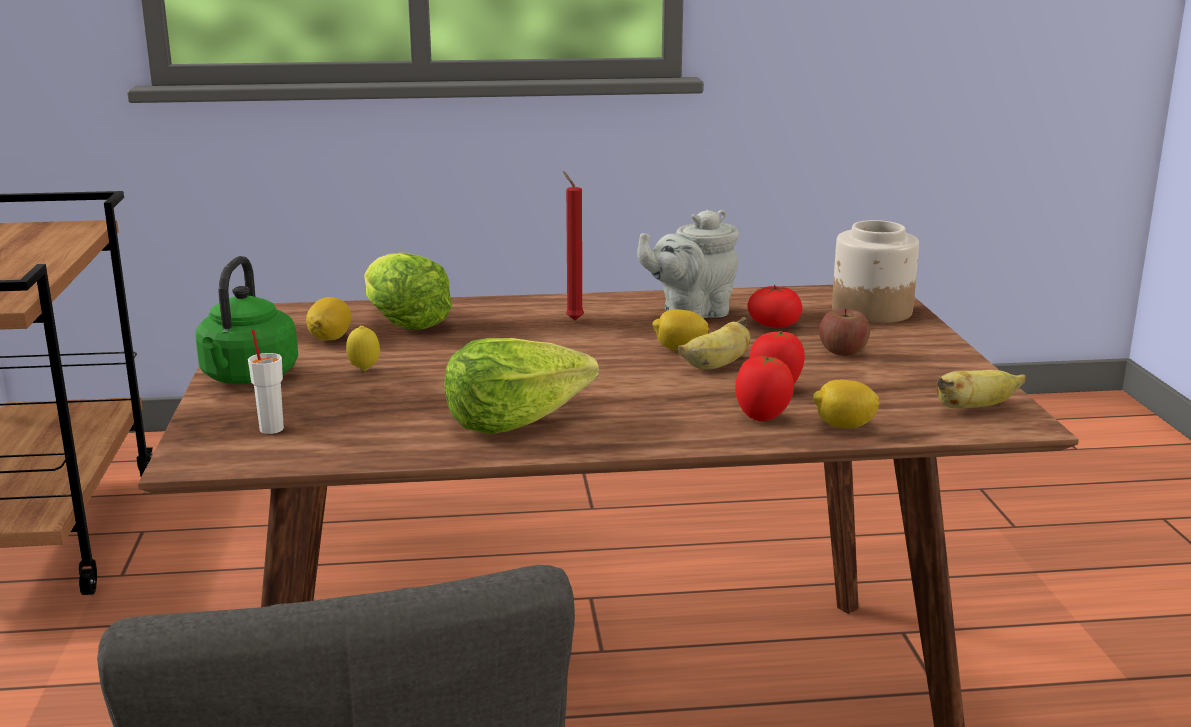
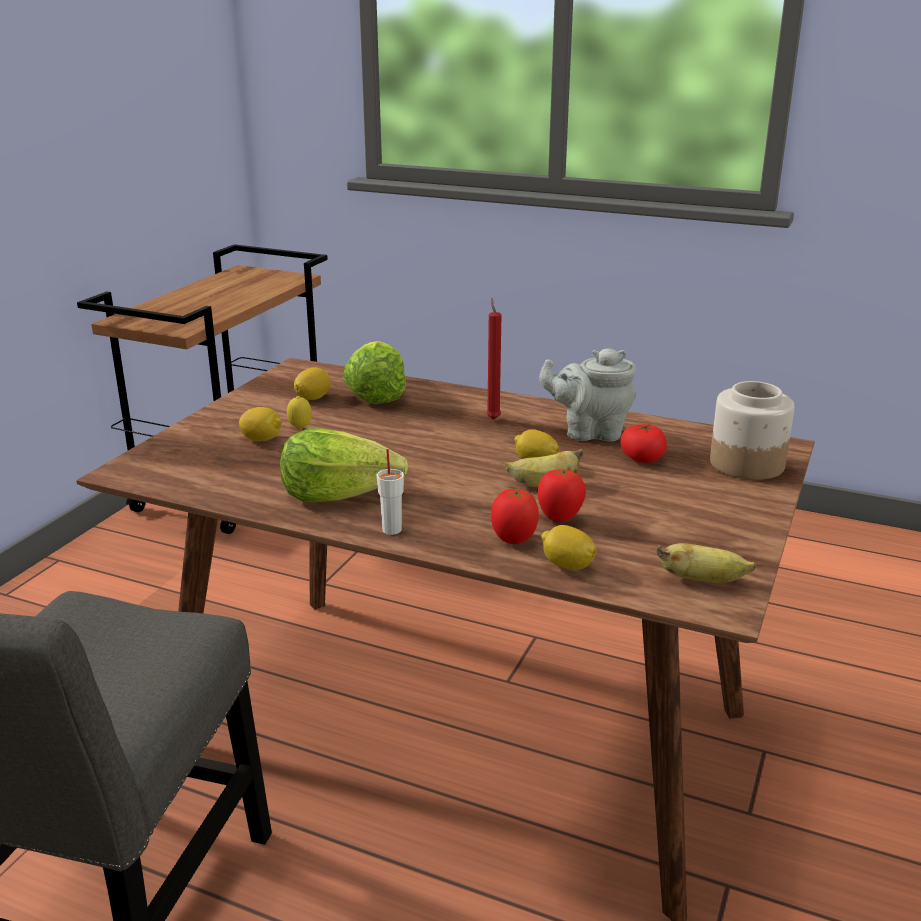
camera: 30 degrees right, 5 degrees up
(247, 378) = (226, 418): green kettle -> none
(271, 428) = (191, 460): white cup -> white cup (392, 529)
(331, 390) = (262, 439): none -> lemon
(843, 351) = (665, 497): apple -> none

